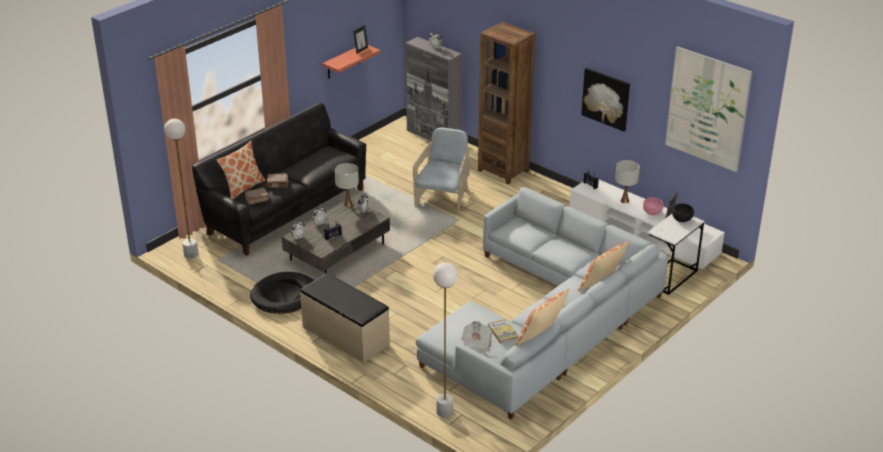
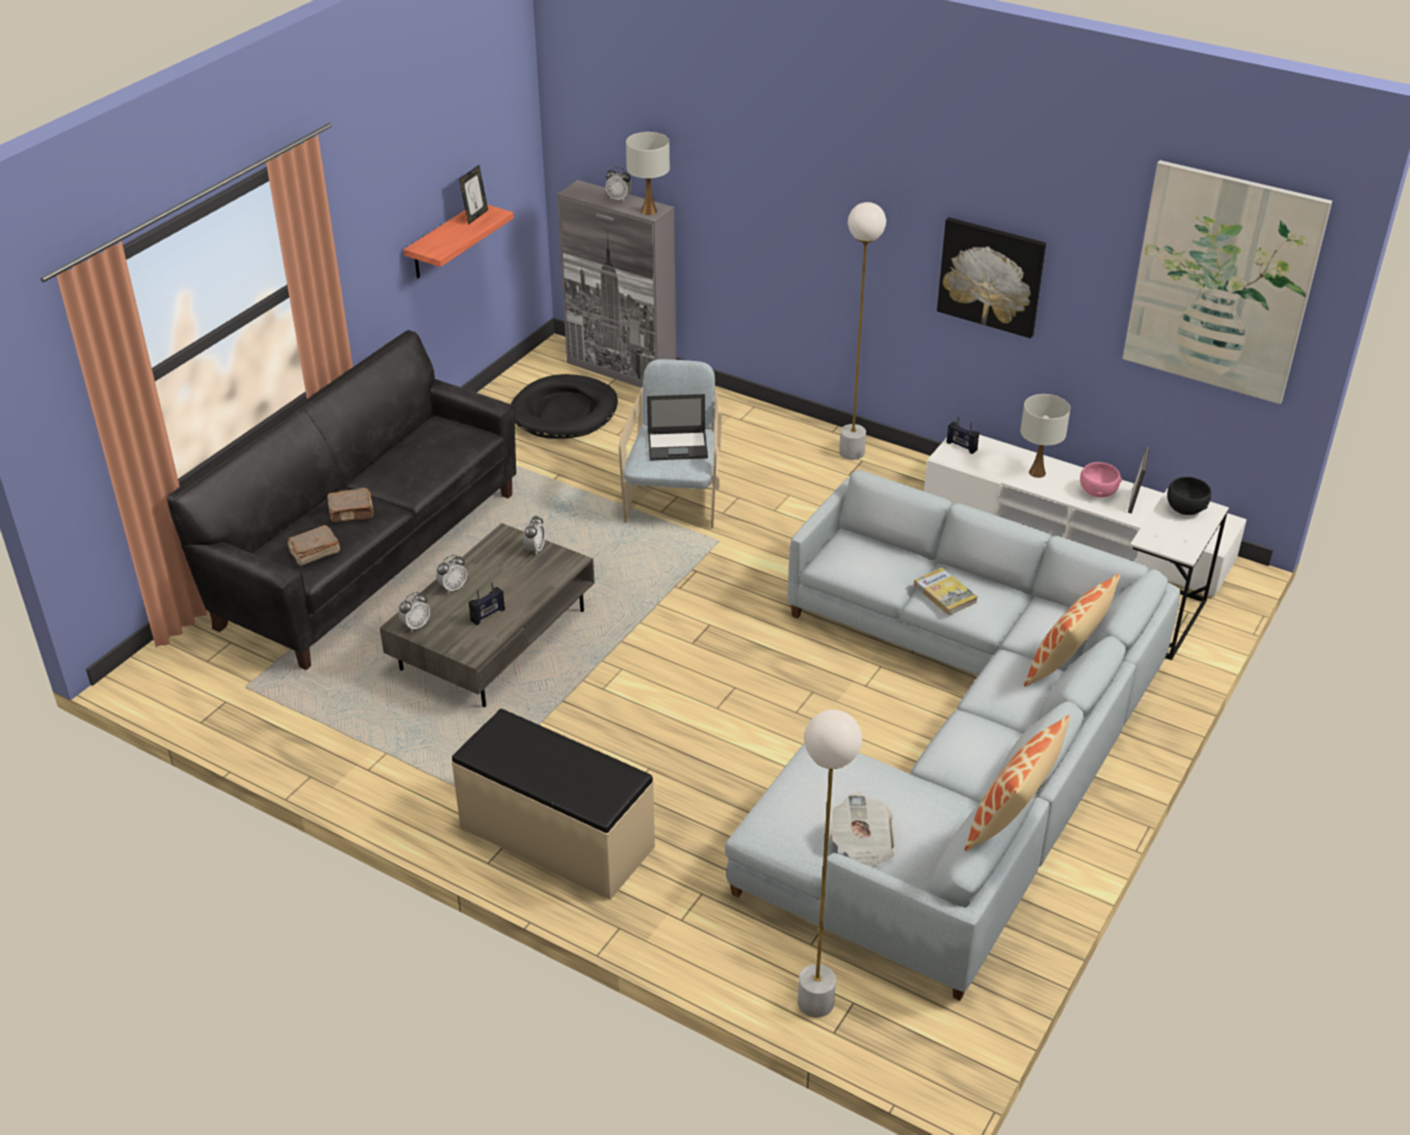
camera: 10 degrees left, 5 degrees up
(191, 254) = (187, 680): white floor lamp -> white floor lamp (851, 453)
(243, 187) = (279, 527): pillow -> none
(284, 296) = (405, 756): black dog bed -> black dog bed (564, 412)
(347, 204) = (500, 537): white table lamp -> white table lamp (648, 211)
(444, 171) = (678, 446): none -> laptop
(502, 332) = (906, 806): book -> book (945, 594)
(503, 170) = (773, 428): brown bookcase -> none

